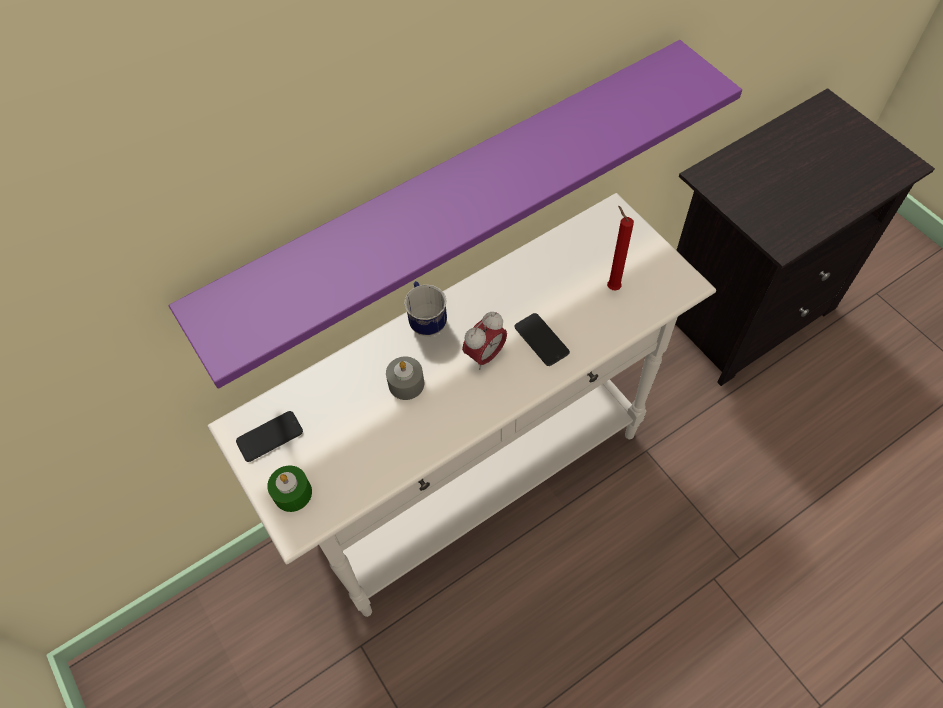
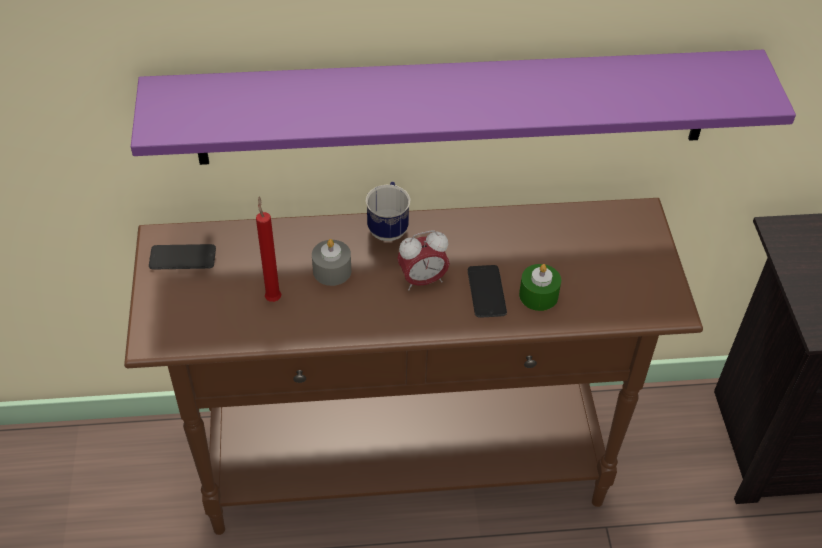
camera: 25 degrees right, 10 degrees down
(292, 493) = (169, 311): green candle -> green candle (538, 295)
(479, 481) = (407, 466): white console table -> brown console table
(611, 286) = (592, 277): red candle -> red candle (273, 297)

